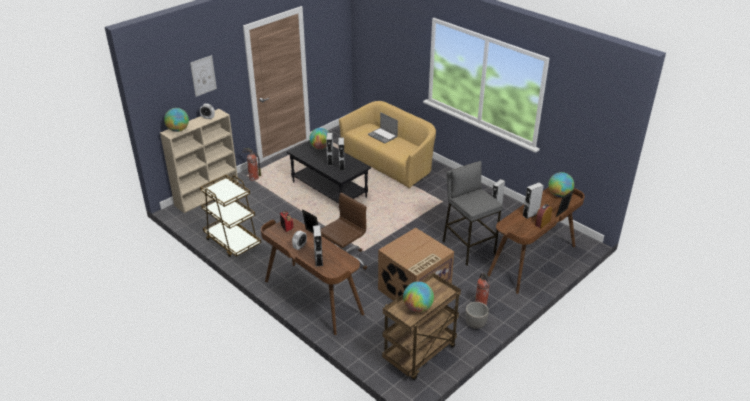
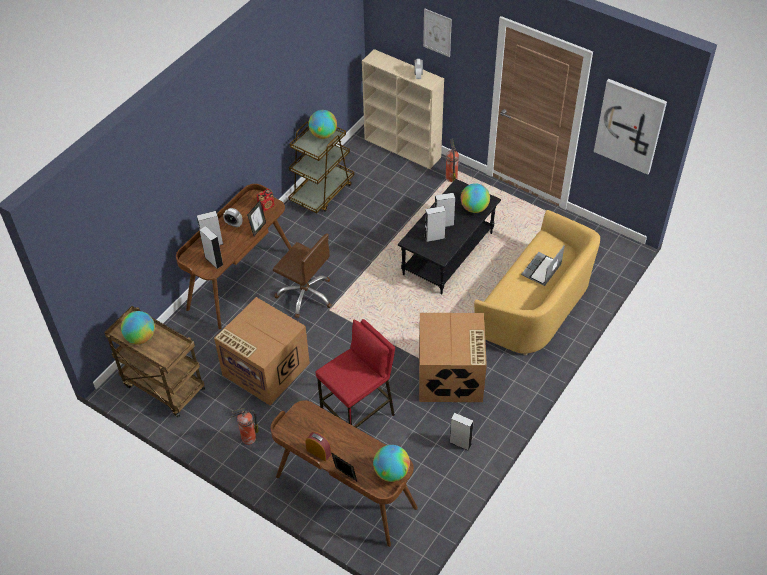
camera: 80 degrees right, 15 degrees up
(178, 130) = (383, 61): globe -> globe (323, 134)
(331, 41) = (629, 126): none -> picture
(441, 203) = (451, 376): none -> cardboard box
(468, 247) = (359, 417): grey stool -> red stool
(475, 325) = (214, 435): planter -> none
(530, 214) = (336, 438): grey speaker -> grey speaker (214, 261)

